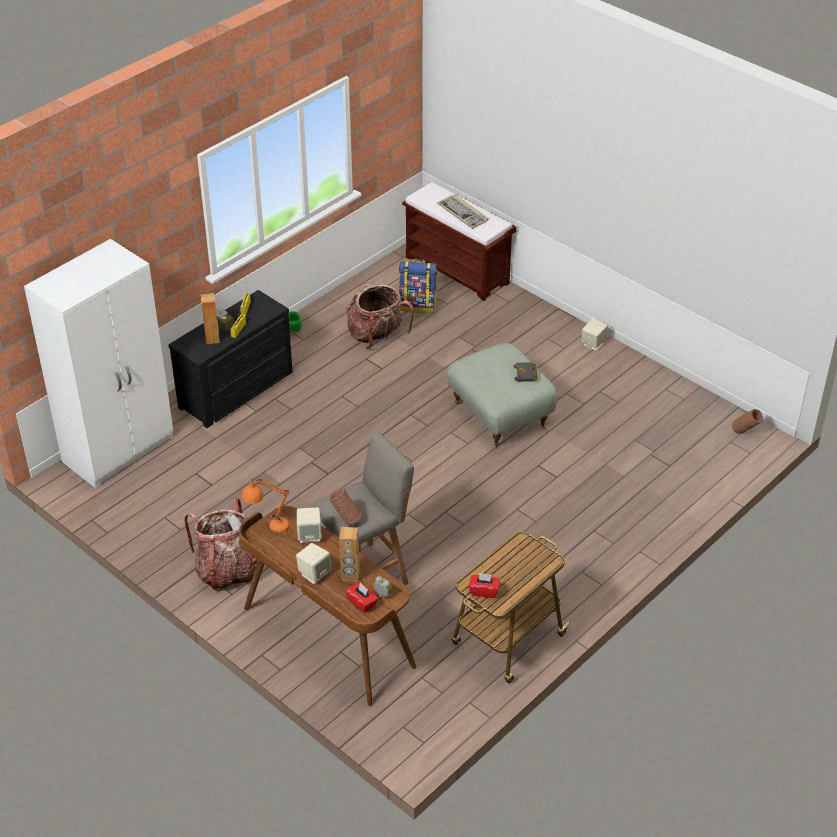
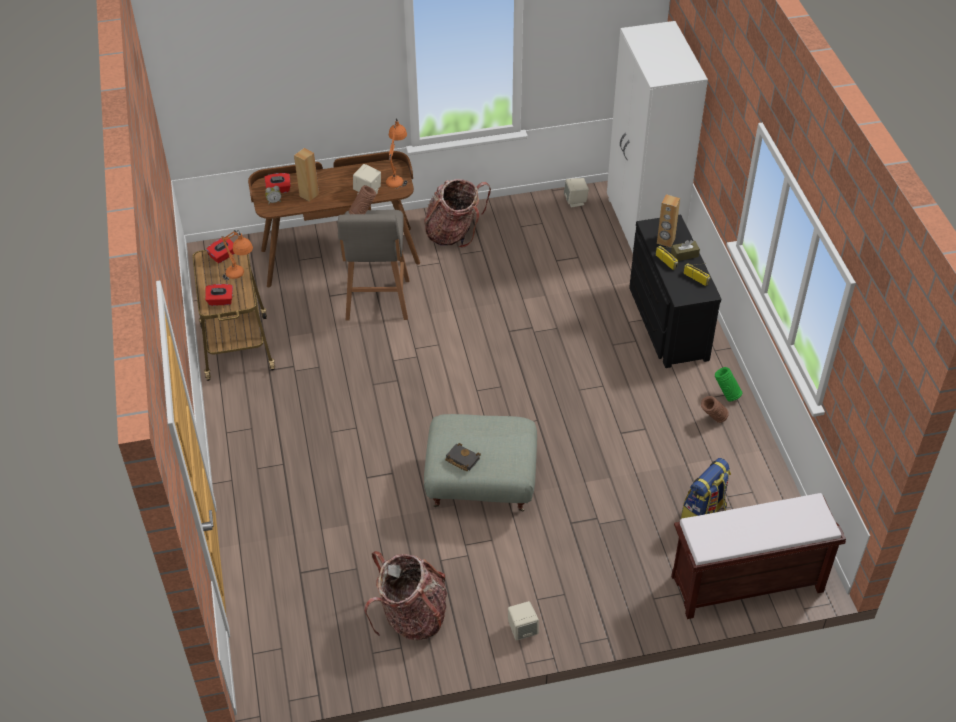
camera: 125 degrees right, 5 degrees up
(314, 573) = (330, 179): beige speaker -> beige speaker (575, 201)
(377, 336) = (675, 454): backpack -> backpack (412, 616)
(463, 213) = (749, 526): keyboard -> none
(497, 563) = (240, 277): none -> orange table lamp
(537, 558) = (220, 301): none -> red tissue box
(745, 433) = (280, 671): brown vase -> brown vase (712, 420)

